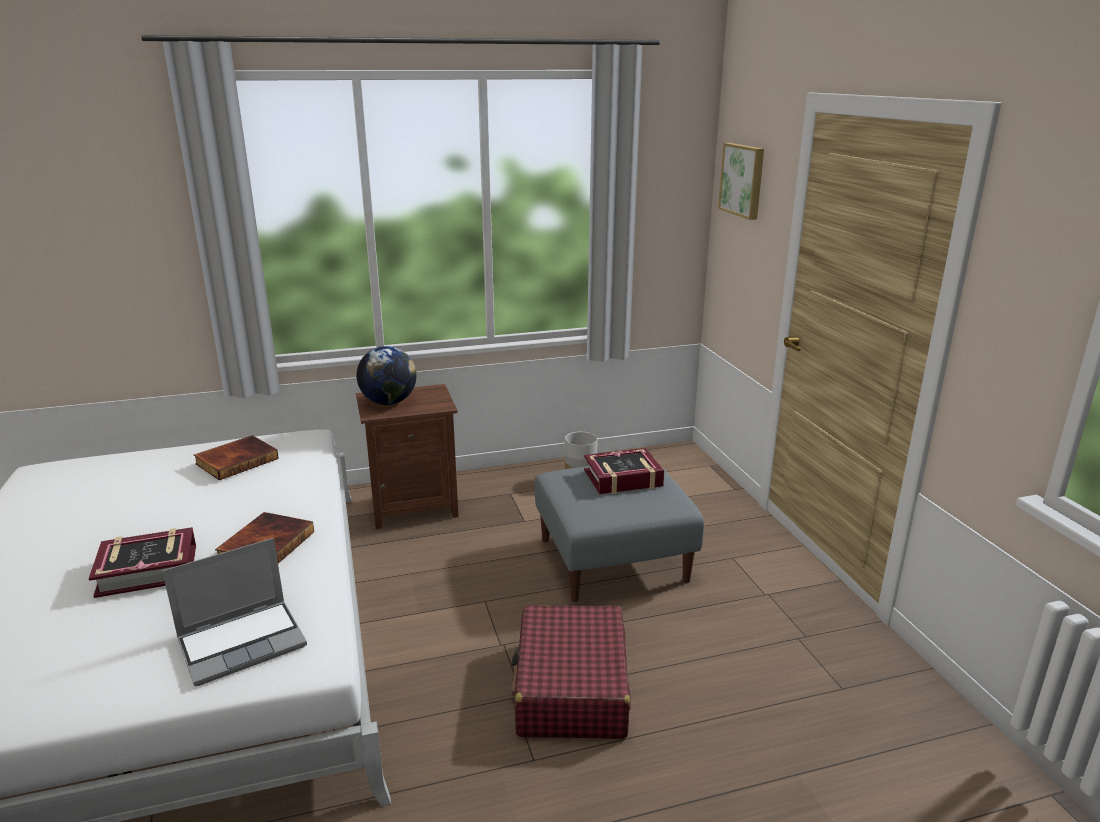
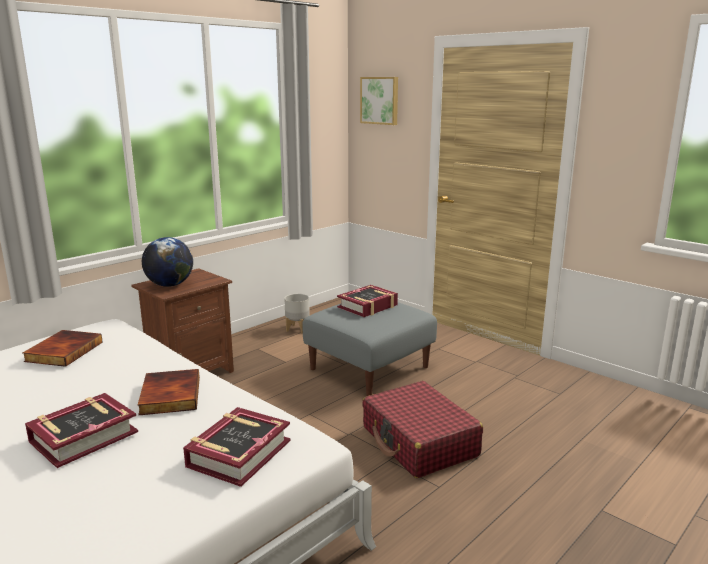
camera: 30 degrees left, 5 degrees down
(243, 642) = (238, 453): laptop -> book

